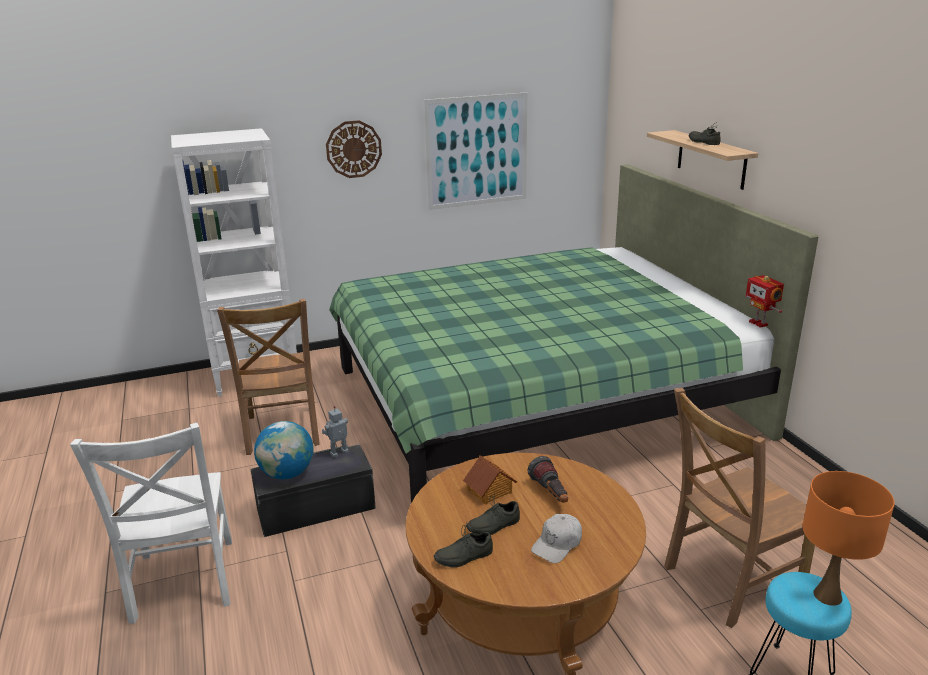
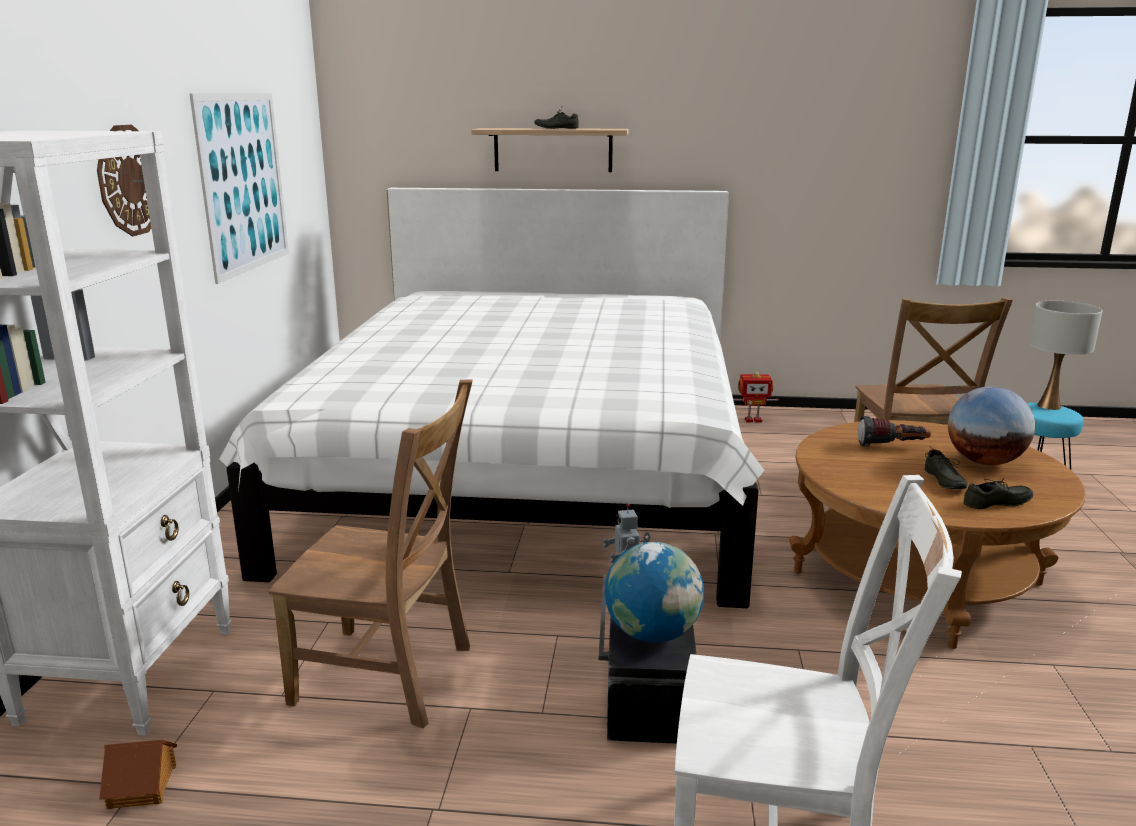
camera: 65 degrees left, 5 degrees down
(463, 555) = (998, 504): grey shoe -> grey shoe turned 105 degrees counterclockwise
(490, 491) = (874, 470): toy house -> toy house (143, 786)
(537, 400) = (528, 475): green bed -> white bed
(557, 544) = (984, 462): white cap -> globe
(759, 323) = (688, 295): toy robot -> toy robot (753, 420)
(827, 596) = (1049, 406): orange table lamp -> white table lamp

